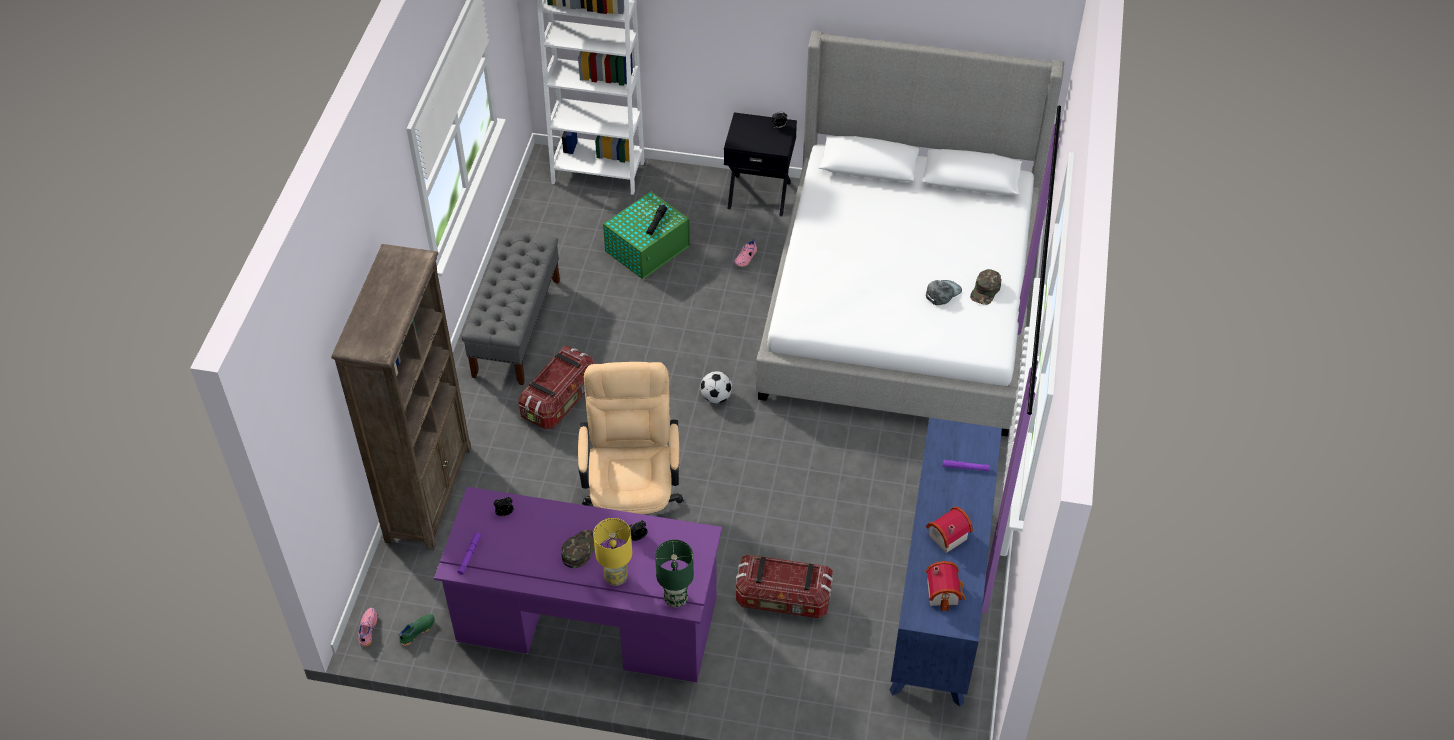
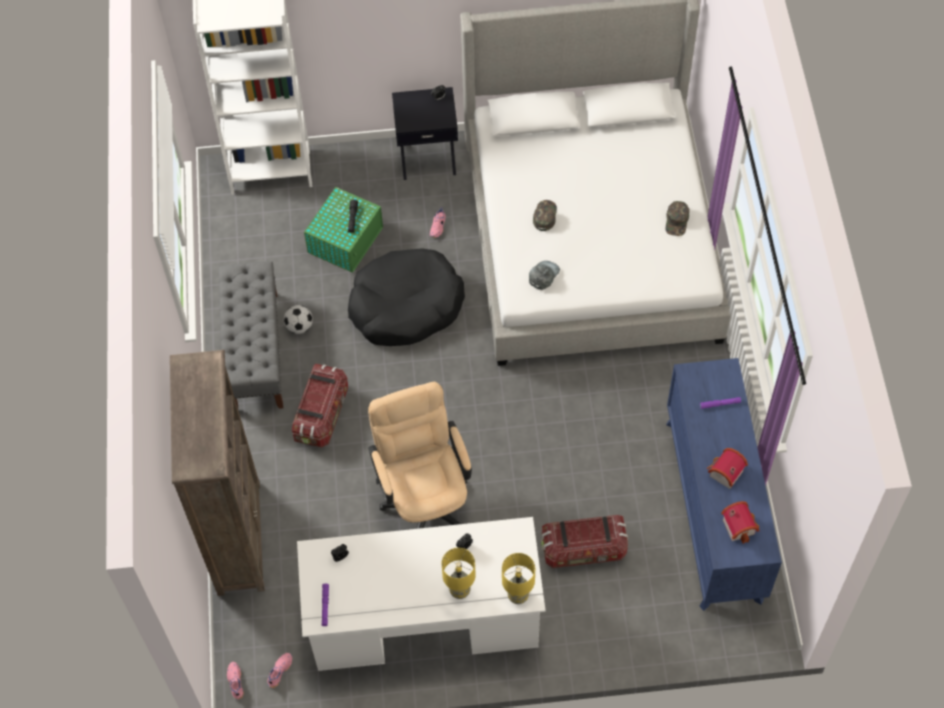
camera: 15 degrees left, 10 degrees up
(416, 631) = (279, 671): green shoe -> pink shoe
(579, 549) = (419, 573): green cap -> green cap (544, 216)
(587, 621) = (424, 618): purple desk -> white desk
(675, 599) = (517, 596): green table lamp -> yellow table lamp
(684, 322) = (405, 306): none -> black dog bed
(716, 397) = (460, 373): football -> football (299, 326)
(942, 293) = (641, 233): grey cap -> grey cap (543, 275)

